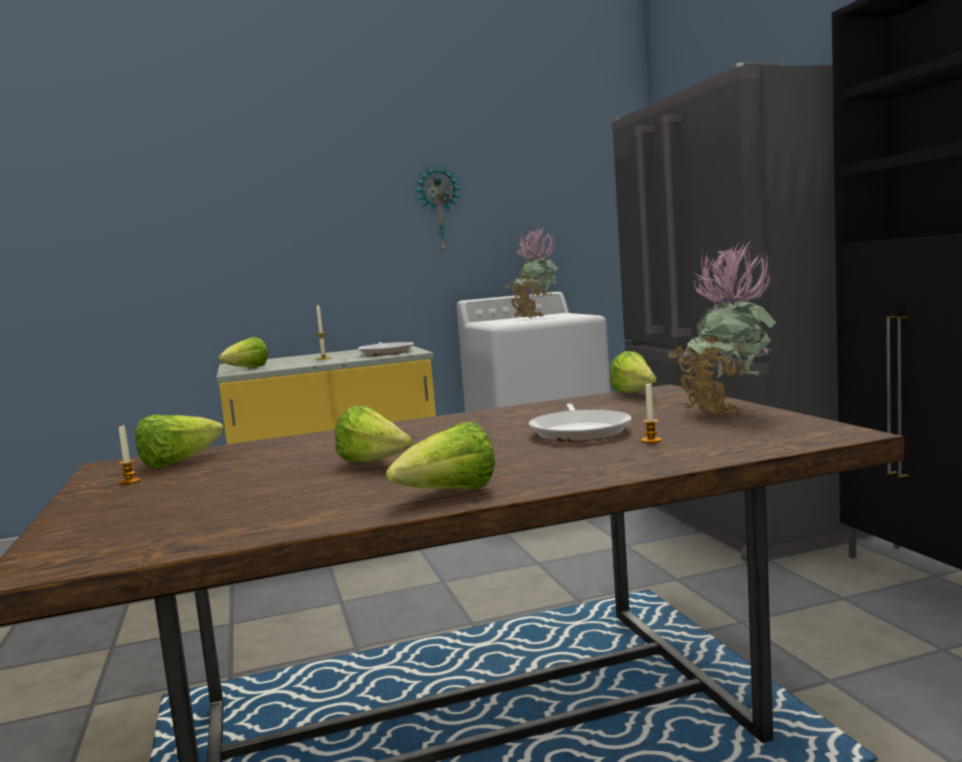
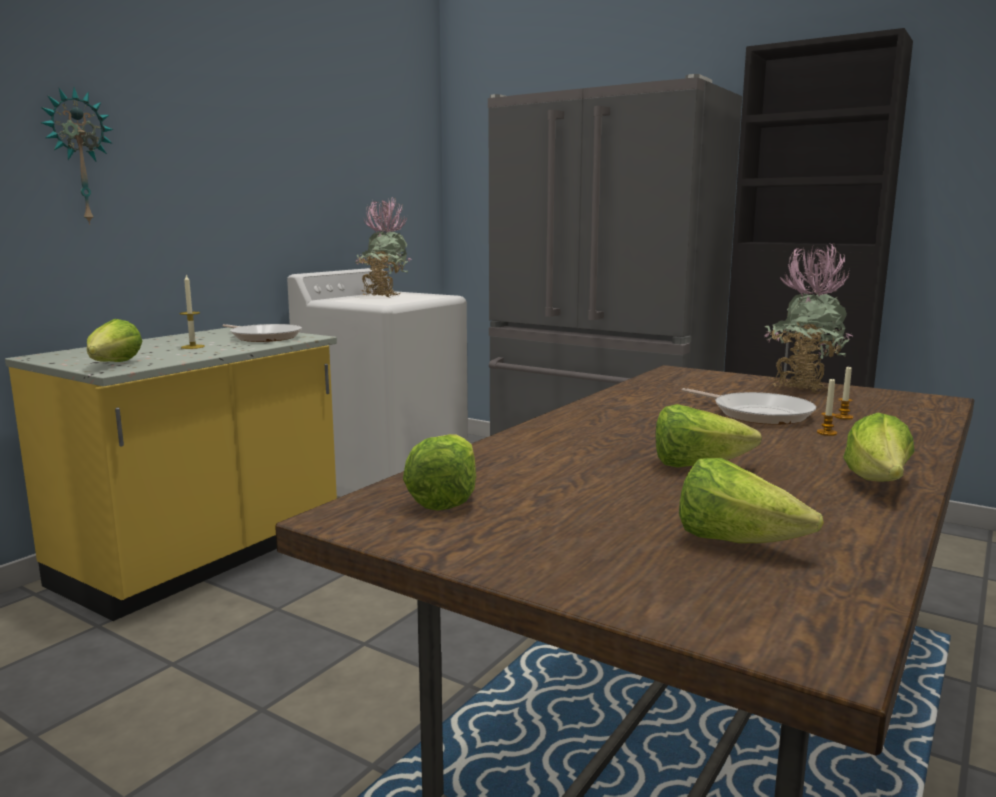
camera: 40 degrees left, 5 degrees up
(130, 481) = (477, 532): candle -> candle (826, 433)
(439, 209) = (267, 162): wall clock -> wall clock (78, 157)
(635, 394) = (673, 376): lettuce -> lettuce (735, 542)

